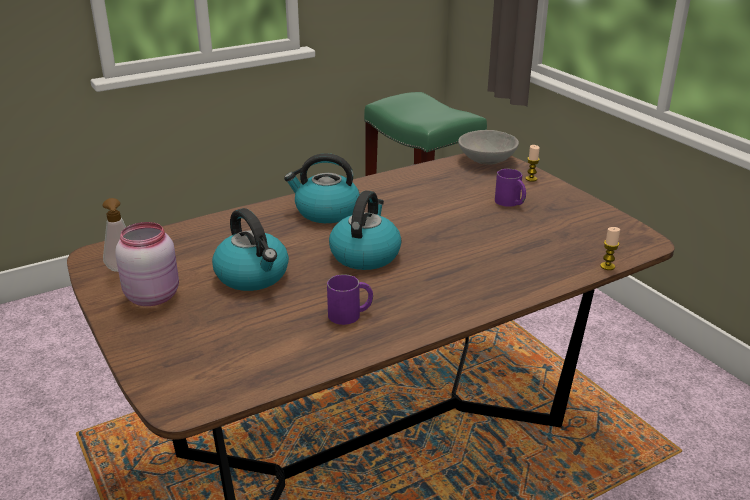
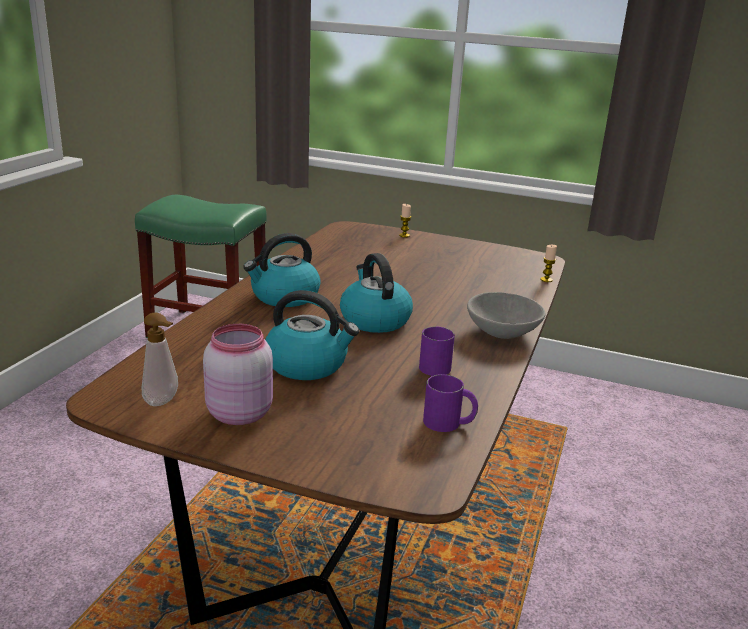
camera: 40 degrees left, 5 degrees down
(487, 160) = (350, 229): grey bowl -> grey bowl (503, 332)
(511, 203) = (418, 255): purple mug -> purple mug (449, 423)

